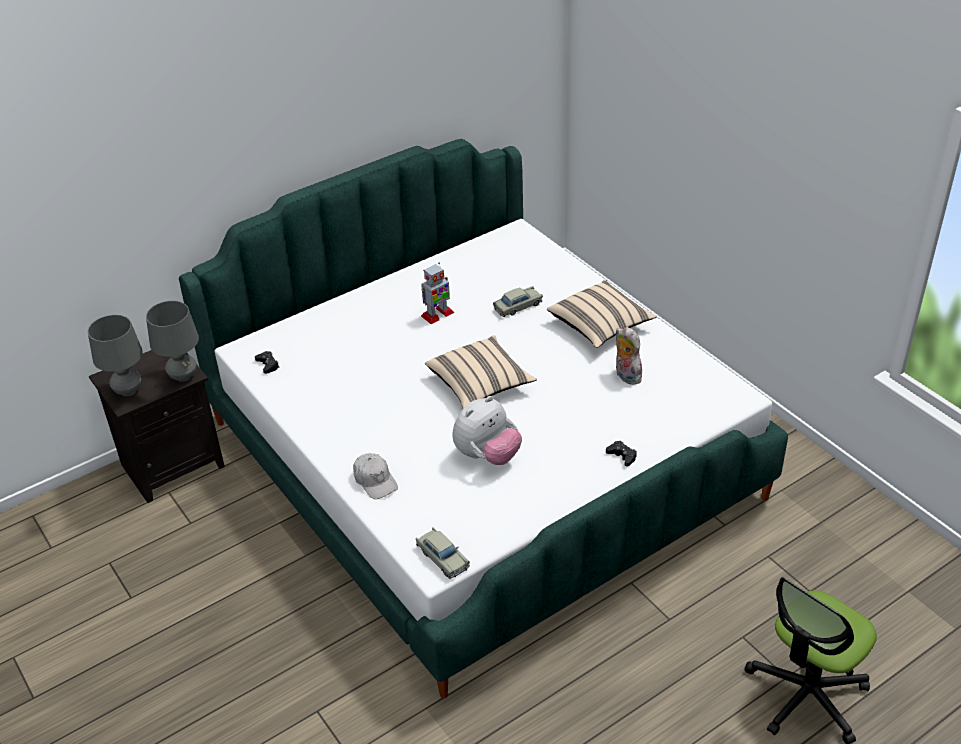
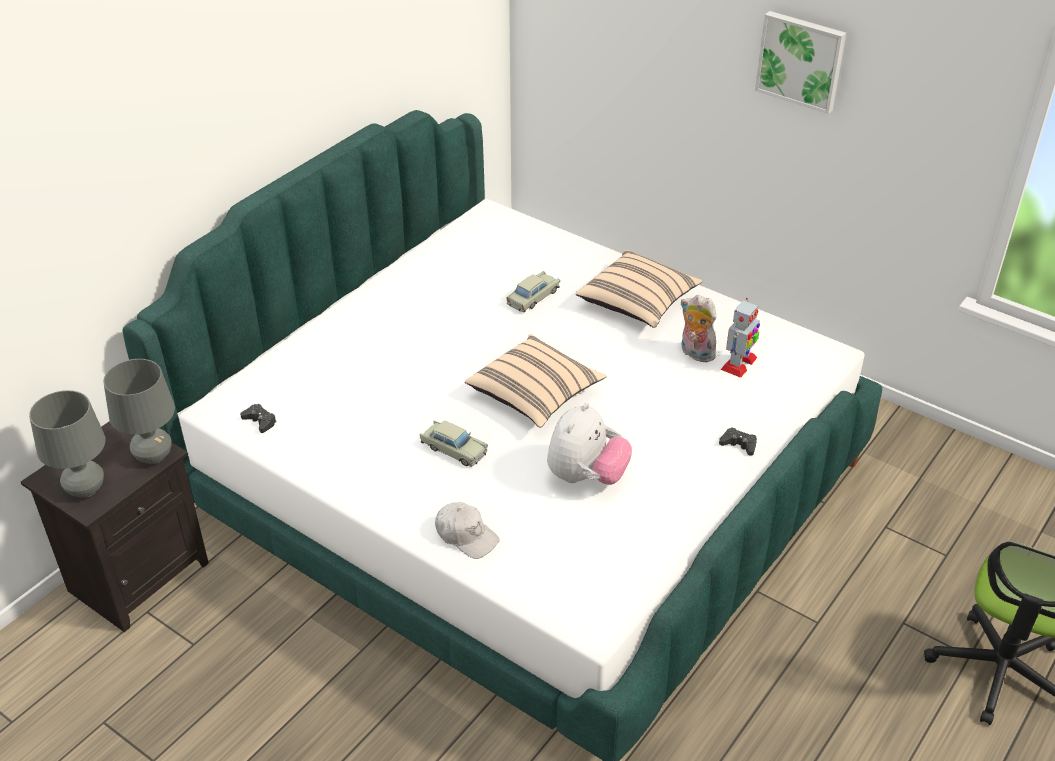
camera: 20 degrees left, 0 degrees up
(437, 314) = (443, 323): toy robot -> toy robot (738, 364)
(442, 558) = (596, 611): beige toy car -> beige toy car (454, 449)
(765, 142) = (801, 60): none -> picture

